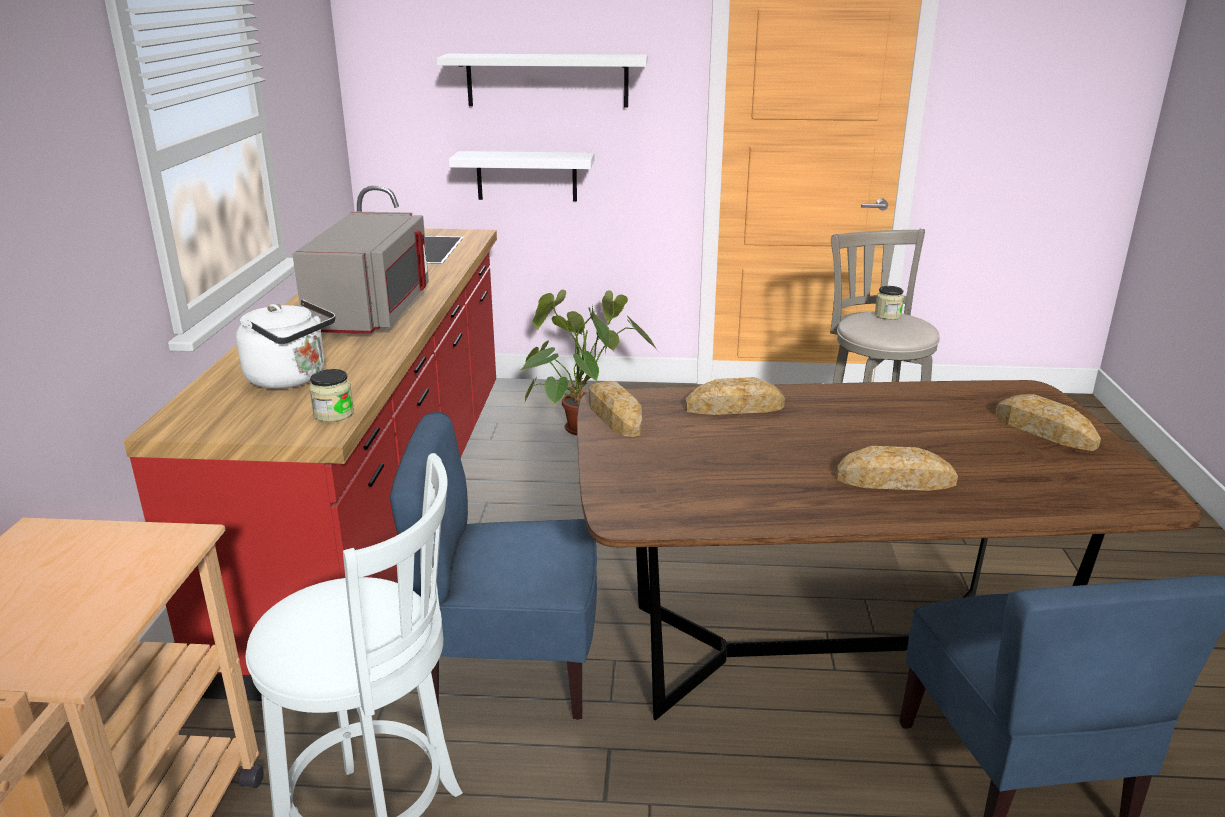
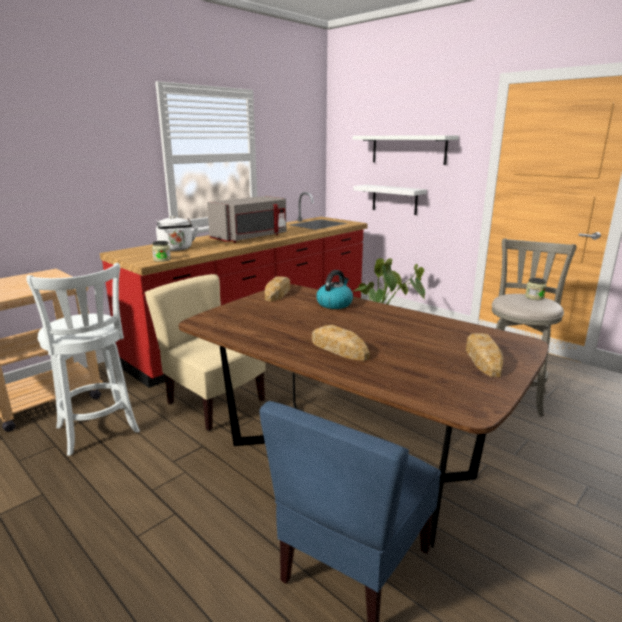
camera: 40 degrees right, 5 degrees down
(511, 668) = (214, 403): blue chair -> beige chair
(734, 407) = (334, 304): bread -> kettle

